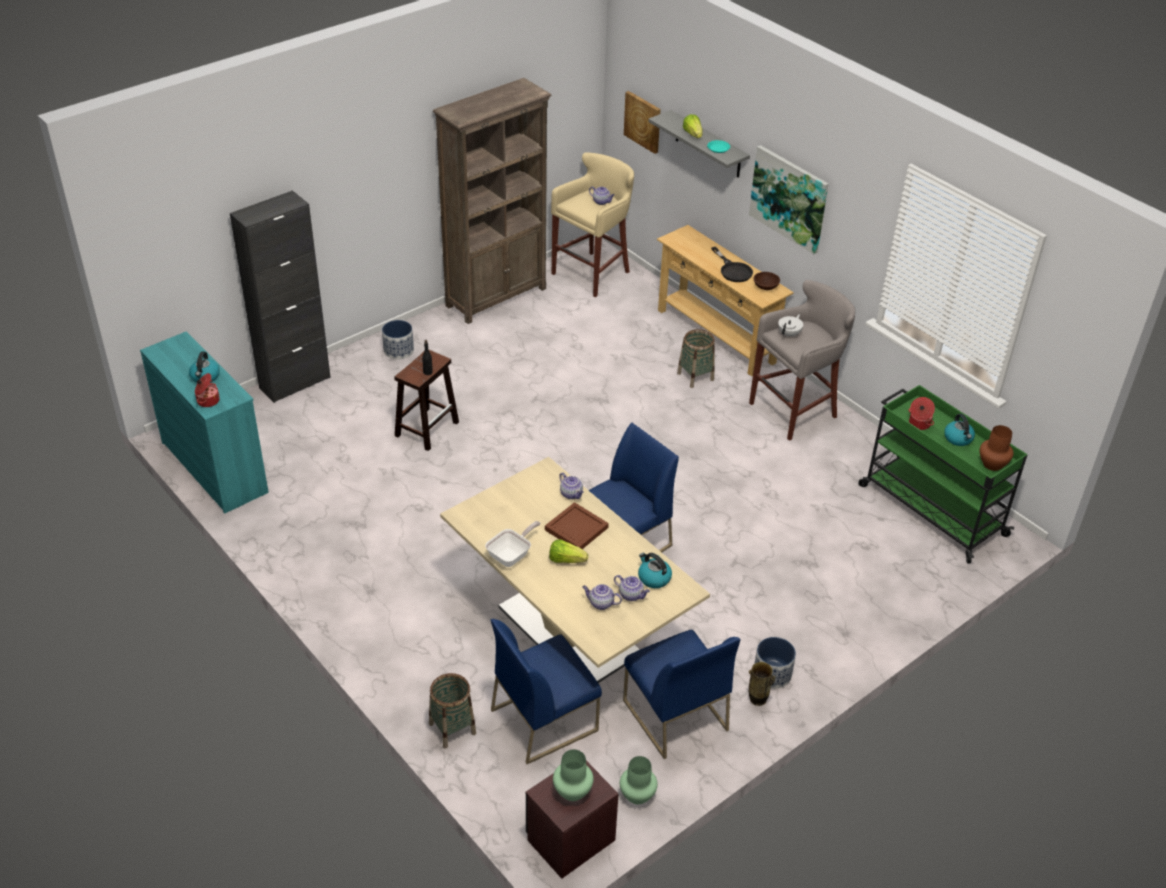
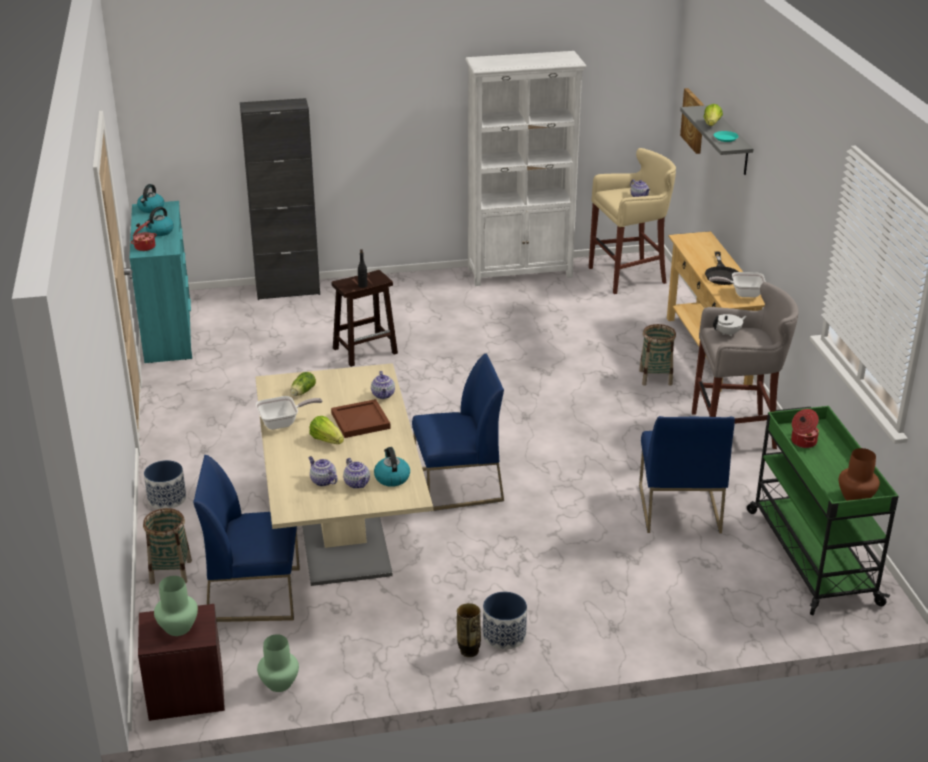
camera: 30 degrees right, 10 degrees down
(398, 350) = (395, 290): planter -> planter (166, 499)
(497, 297) = (520, 273): brown bookcase -> white bookcase
(498, 516) = (302, 392): none -> lettuce
(674, 714) = (375, 633): blue chair -> blue chair (678, 508)
(765, 286) = (742, 293): brown bowl -> frying pan
(789, 198) = (774, 195): picture -> none
(958, 438) = (837, 466): kettle -> kettle (151, 209)

